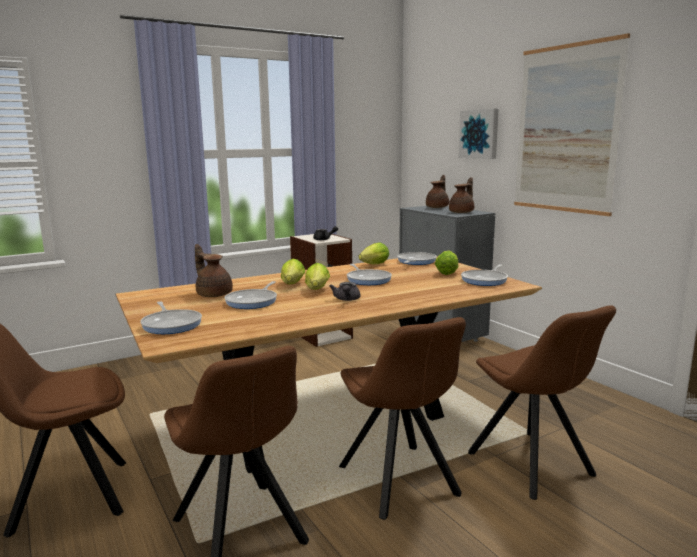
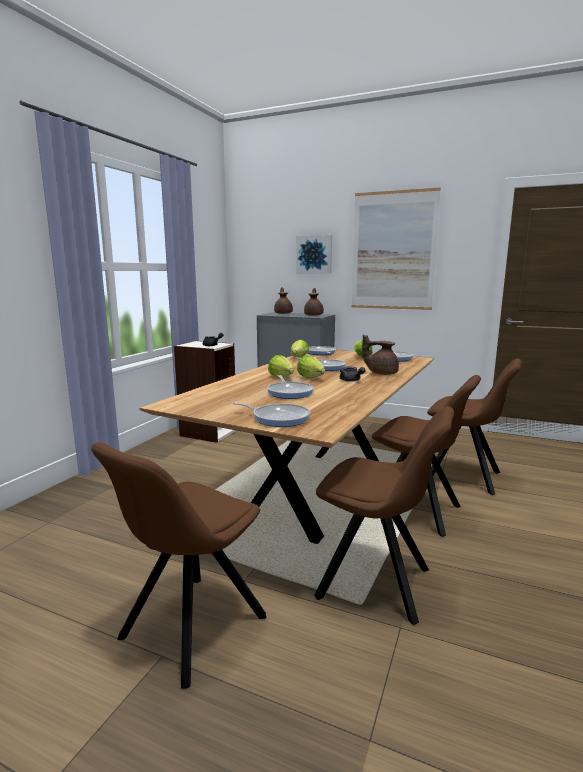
camera: 35 degrees left, 0 degrees up
(213, 294) = (240, 393): brown teapot -> brown teapot (381, 373)

